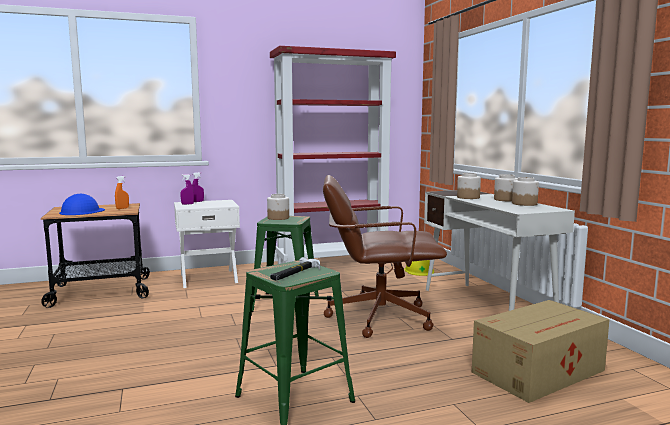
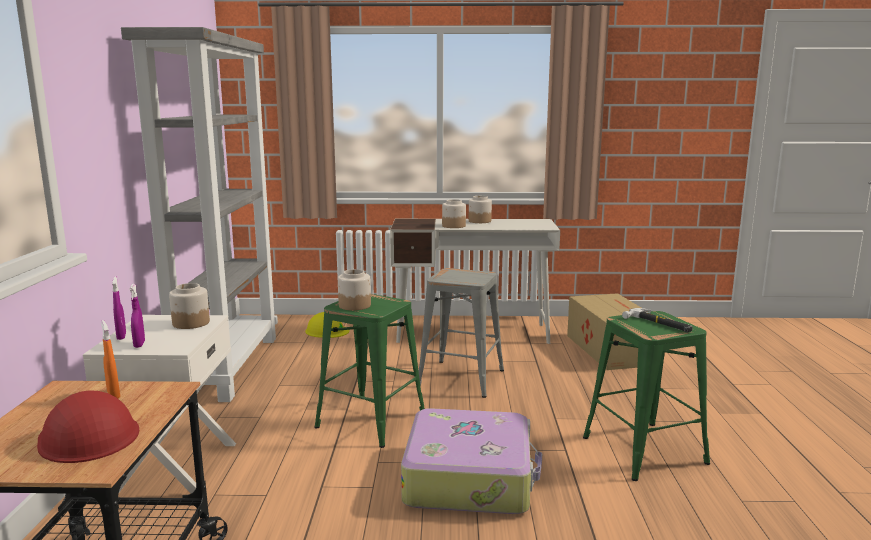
camera: 70 degrees left, 5 degrees up
(82, 211) = (88, 436): blue hard hat -> red hard hat
(220, 339) = (470, 477): none -> suitcase
(333, 263) = (228, 366): red bookcase -> grey bookcase
(378, 317) = (461, 378): brown office chair -> grey stool
(524, 204) = (508, 221): jar -> jar (190, 323)

